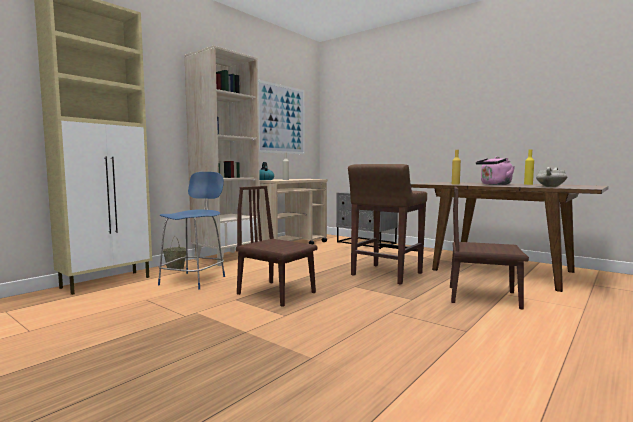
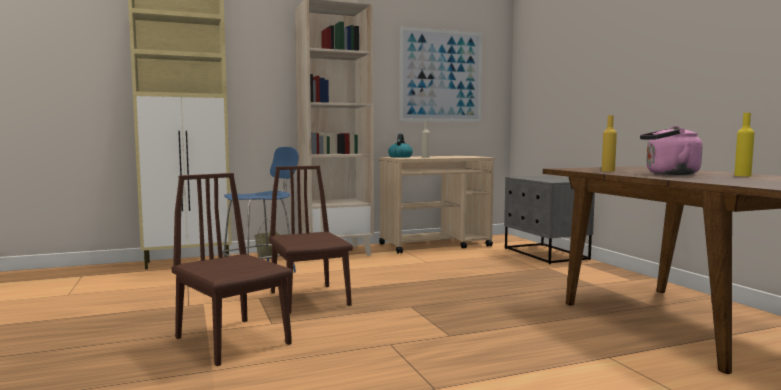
camera: 30 degrees right, 0 degrees up
(386, 274) = (483, 299): brown stool -> none
(483, 297) = (561, 354): brown chair -> brown chair (233, 340)
(550, 187) = (722, 182): white cooking pot -> none

